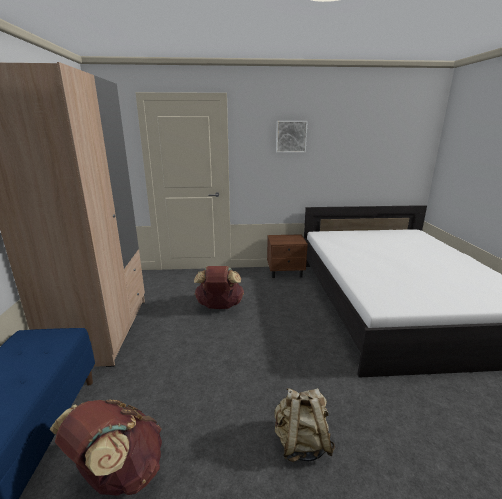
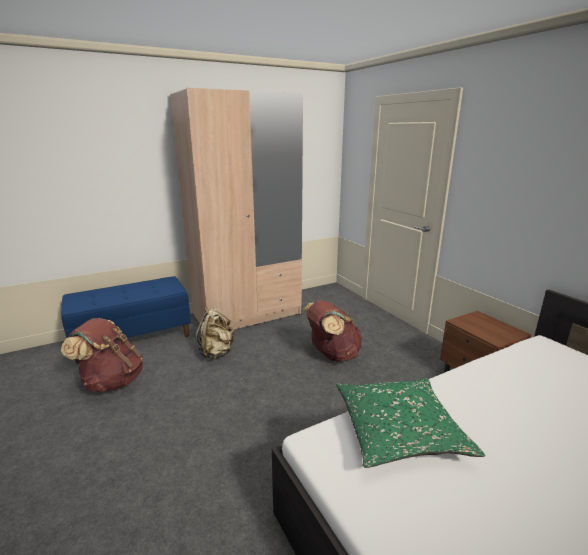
camera: 65 degrees right, 0 degrees up
(291, 136) = (546, 156): picture -> none
(301, 443) = (150, 473): beige backpack -> beige backpack (217, 352)
(376, 283) = (399, 431): none -> green pillow

